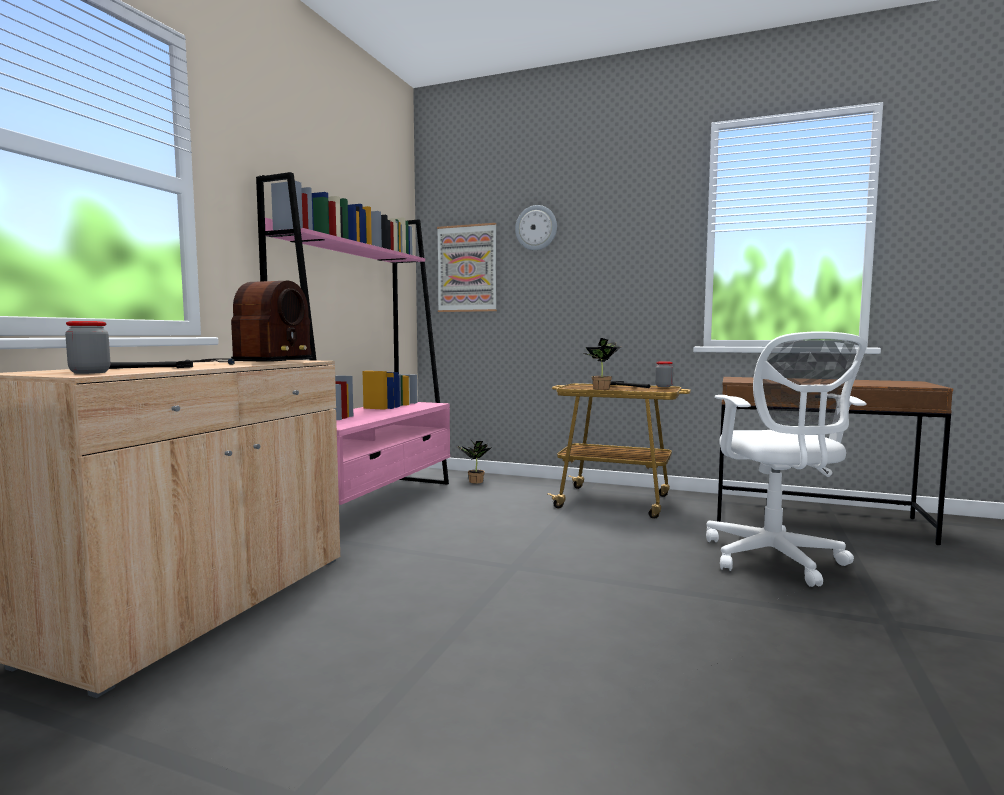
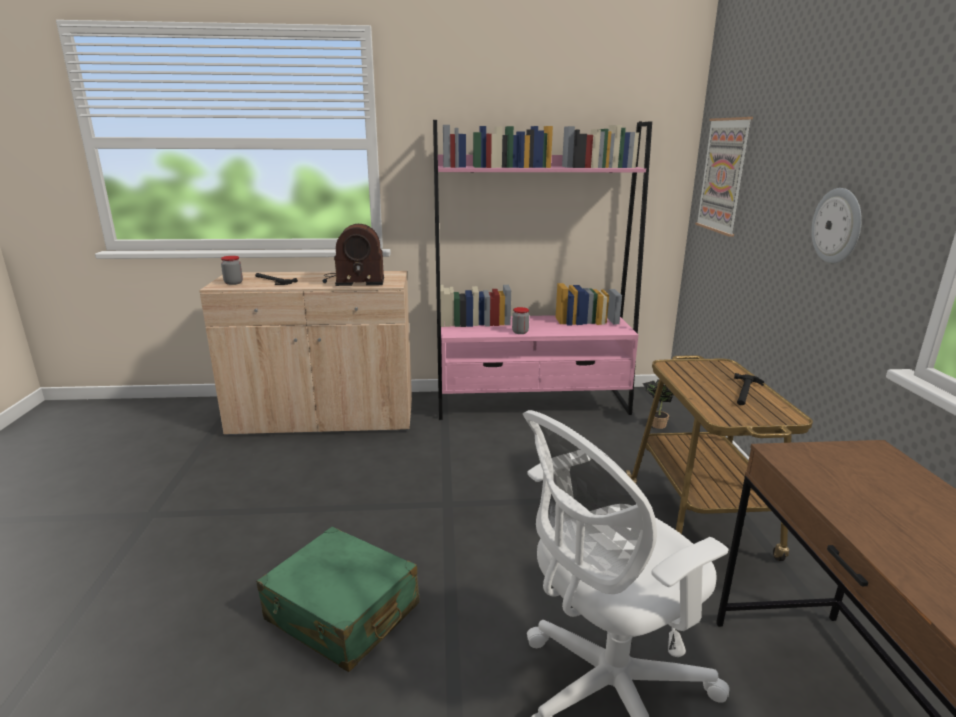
camera: 65 degrees right, 15 degrees up
(536, 228) = (782, 127): wall clock -> wall clock (837, 226)
(601, 389) = (694, 381): potted plant -> none
(663, 386) = (784, 412): jar -> jar (520, 332)
(663, 640) = (342, 612): none -> green suitcase

